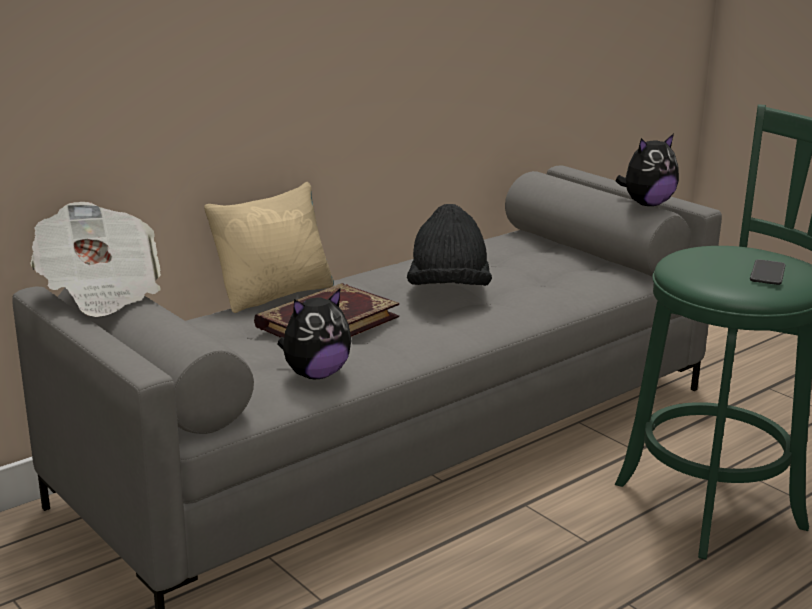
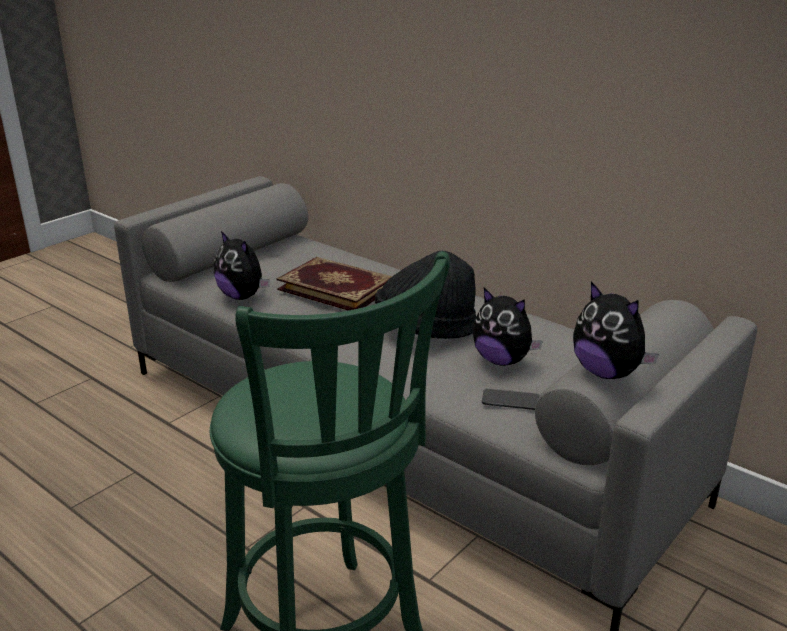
camera: 80 degrees right, 5 degrees up
(100, 292) = (250, 190): newspaper -> none
(275, 295) = (390, 266): beige pillow -> none
(516, 273) = (502, 360): none -> plush toy
(767, 273) = (277, 414): phone -> phone (511, 400)

